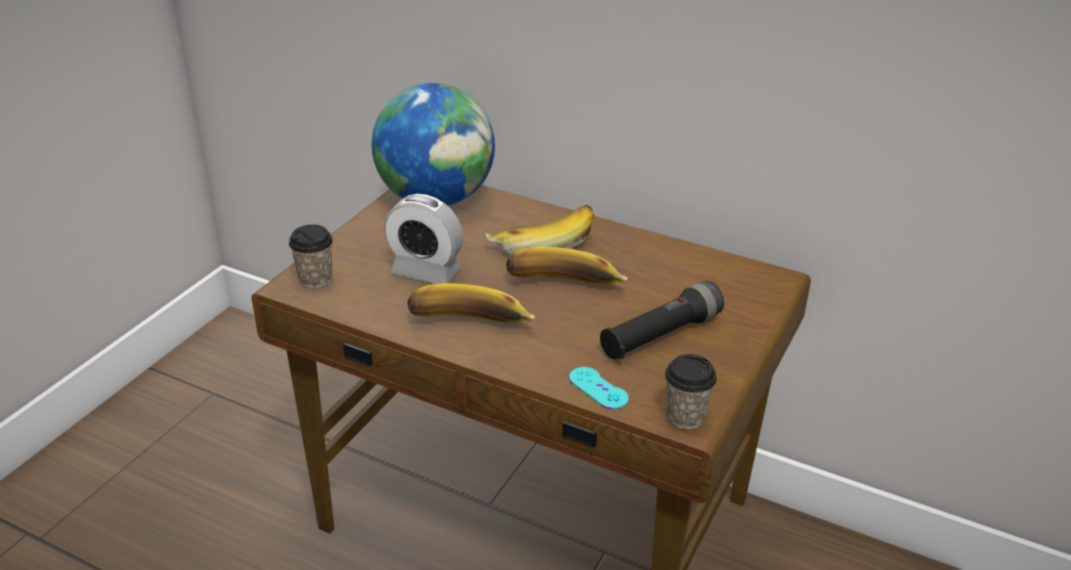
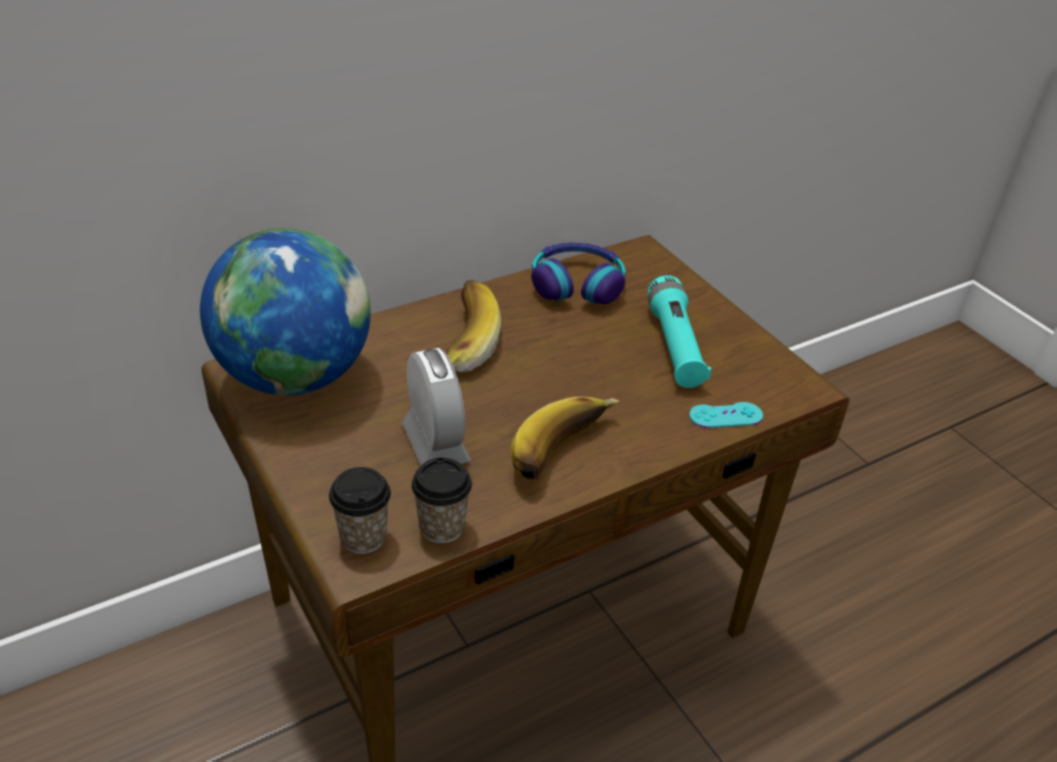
camera: 60 degrees left, 5 degrees up
(425, 272) = (435, 443): alarm clock -> alarm clock turned 75 degrees counterclockwise
(563, 288) = (552, 365): banana -> none
(661, 335) = (674, 345): black flashlight -> turquoise flashlight
(681, 264) = (577, 284): none -> headphones
(685, 416) = (796, 386): cup -> cup (442, 527)

